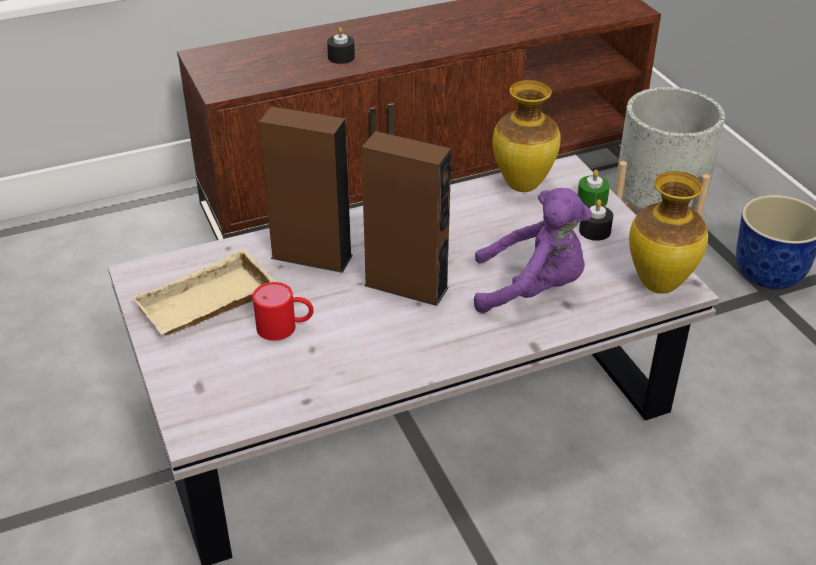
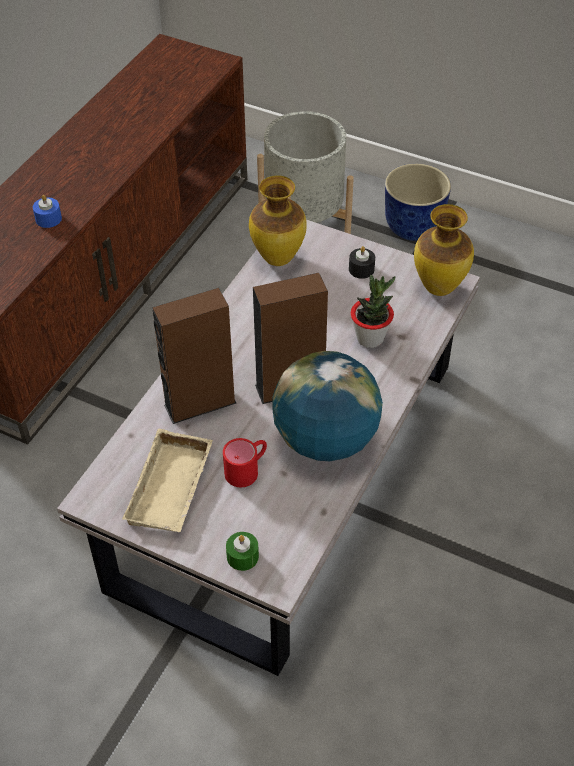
camera: 40 degrees left, 10 degrees up
(341, 57) = (48, 219): black candle -> blue candle
(383, 345) = (325, 440): none -> globe
(532, 289) = (370, 338): purple plush toy -> potted plant
(592, 200) = (335, 245): green candle -> green candle (242, 556)

